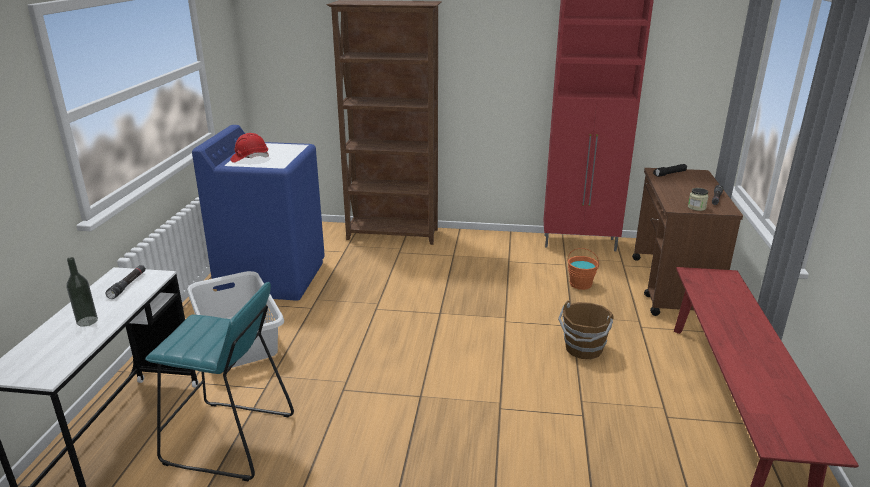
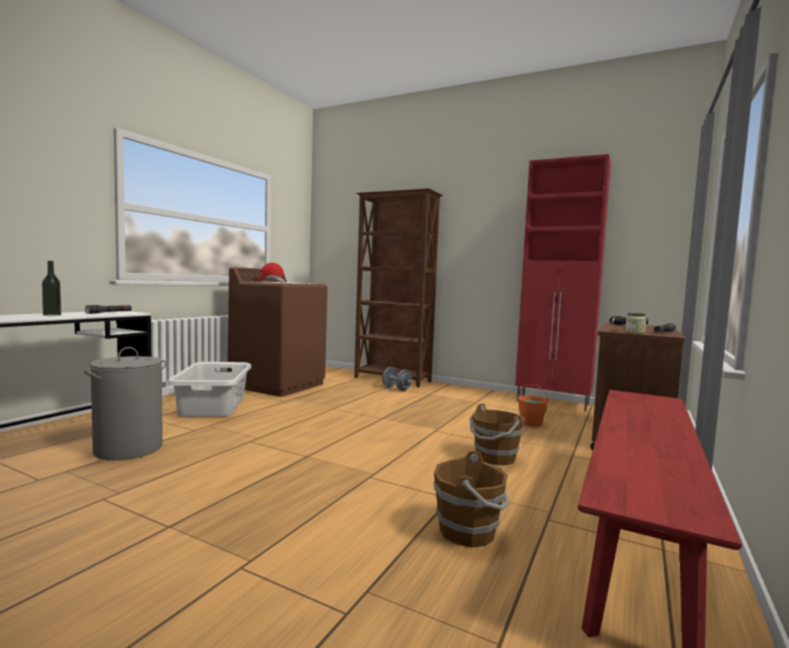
camera: 20 degrees right, 20 degrees down
(229, 440) = (128, 449): turquoise stool -> grey laundry basket
(272, 277) = (278, 385): blue washing machine -> brown washing machine
(411, 253) = (396, 388): none -> grey dumbbell
(622, 450) = (469, 532): none -> brown bucket

